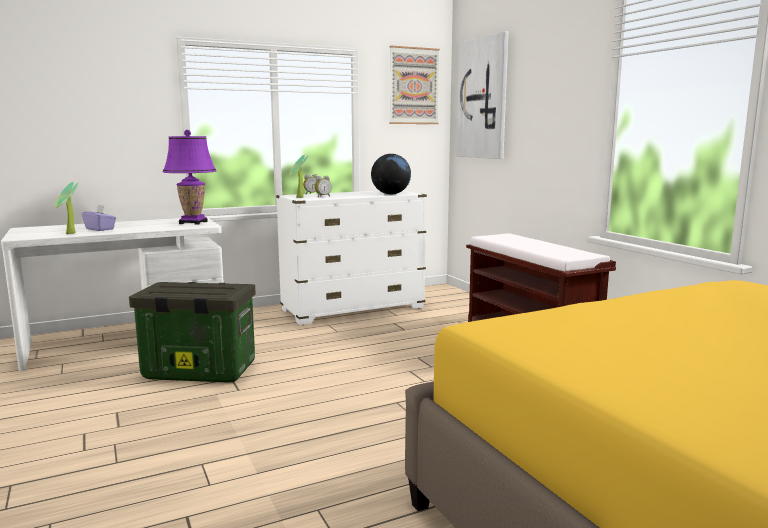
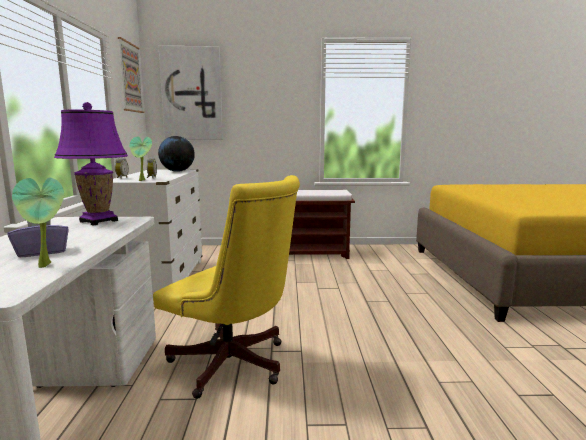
camera: 65 degrees left, 0 degrees up
(198, 371) = (234, 366): storage box -> yellow office chair

